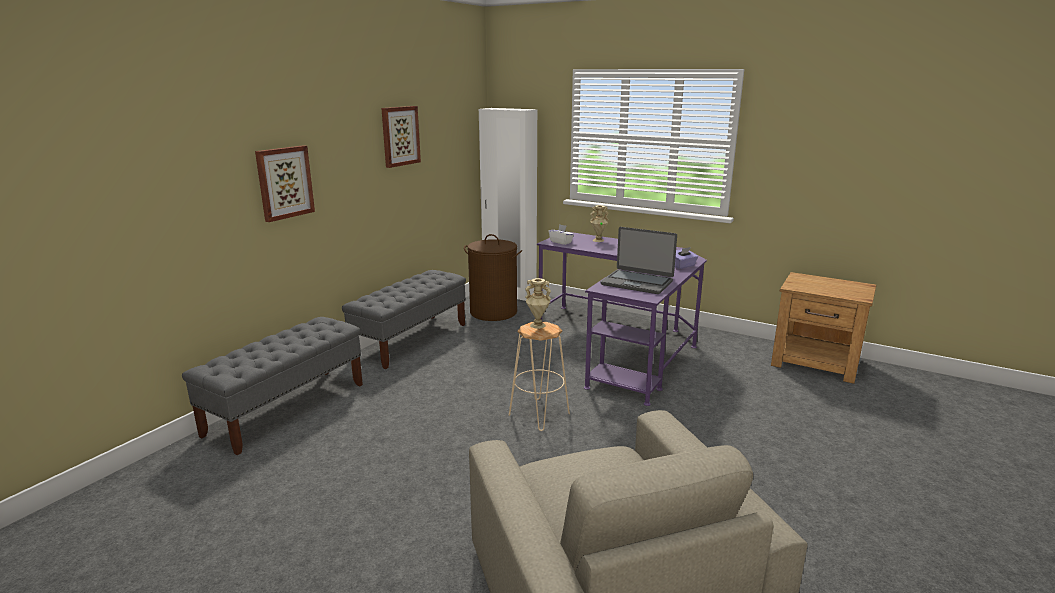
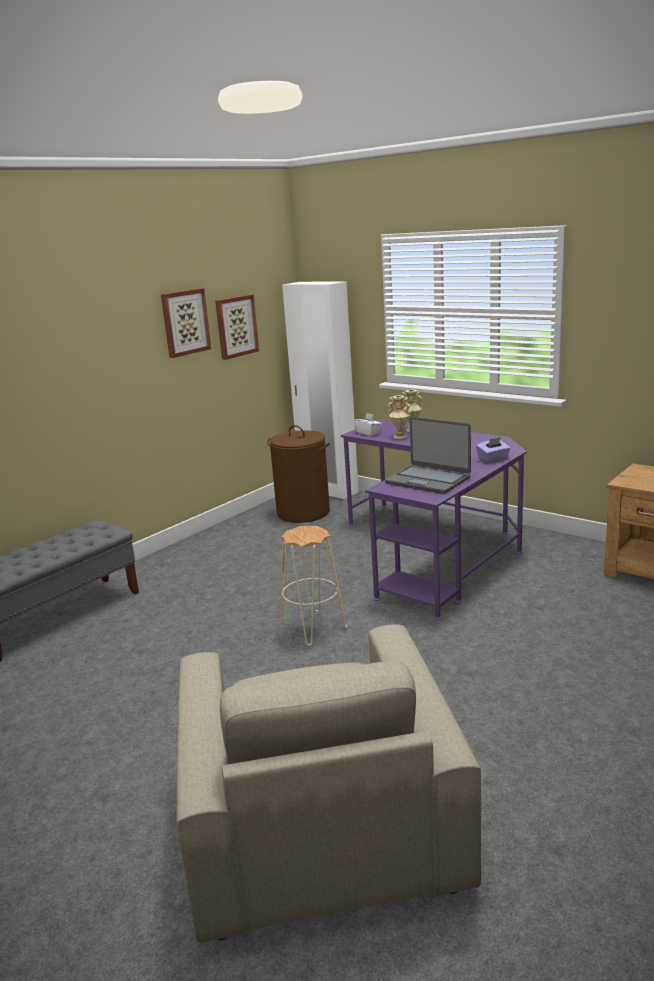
camera: 10 degrees right, 0 degrees up
(284, 182) = (50, 381): picture -> picture (236, 326)
(411, 340) = (204, 544): grey bench -> none
(537, 325) = (304, 530): beige vase -> beige vase (399, 437)

